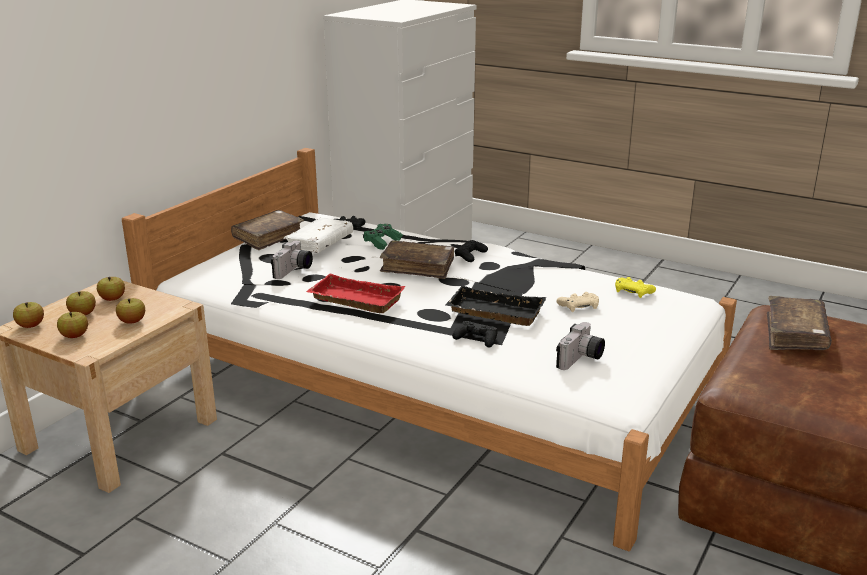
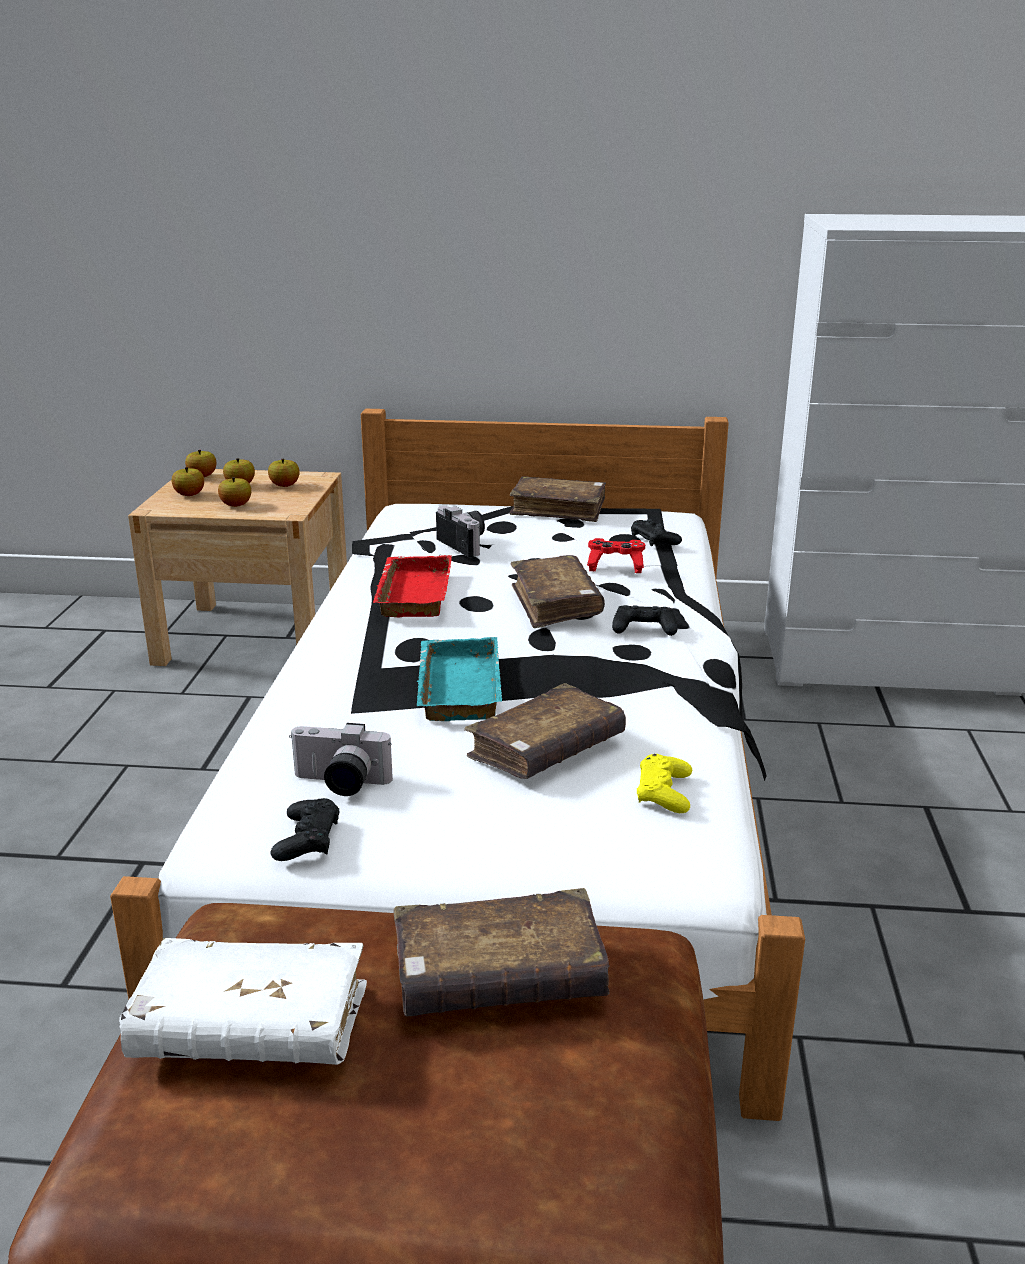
camera: 65 degrees right, 0 degrees up
(294, 271) = (467, 544): camera -> camera turned 120 degrees counterclockwise
(319, 245) = (563, 537): white book -> white book (250, 1027)
(382, 242) = (615, 566): green game controller -> red game controller
(476, 339) = (356, 691): black game controller -> black game controller (307, 839)
(493, 313) = (455, 687): black tray -> turquoise tray
(579, 306) = (546, 750): beige game controller -> brown book

